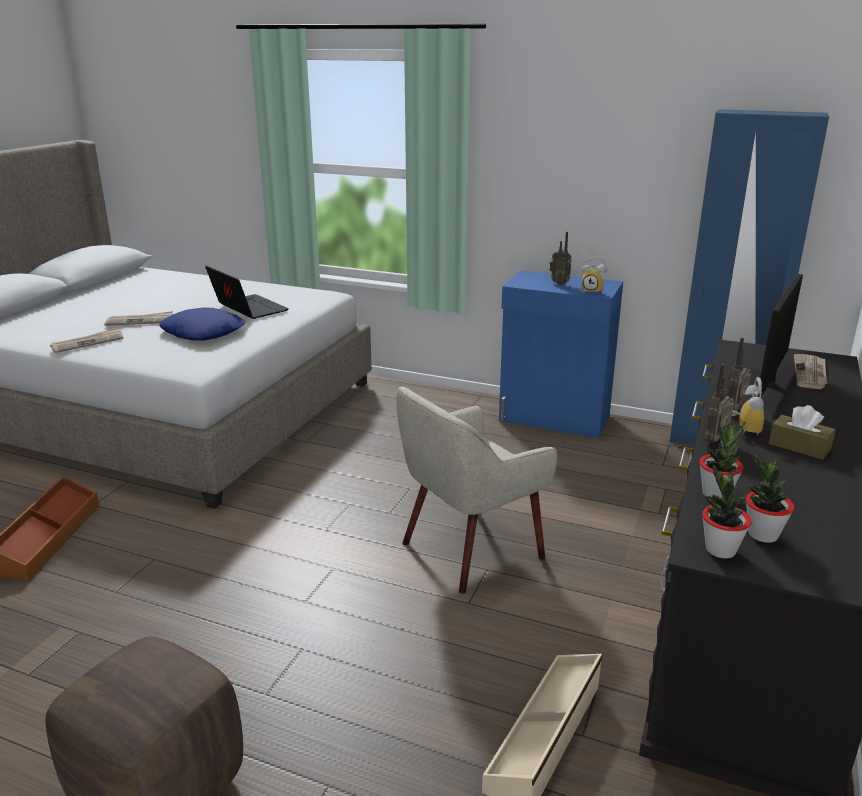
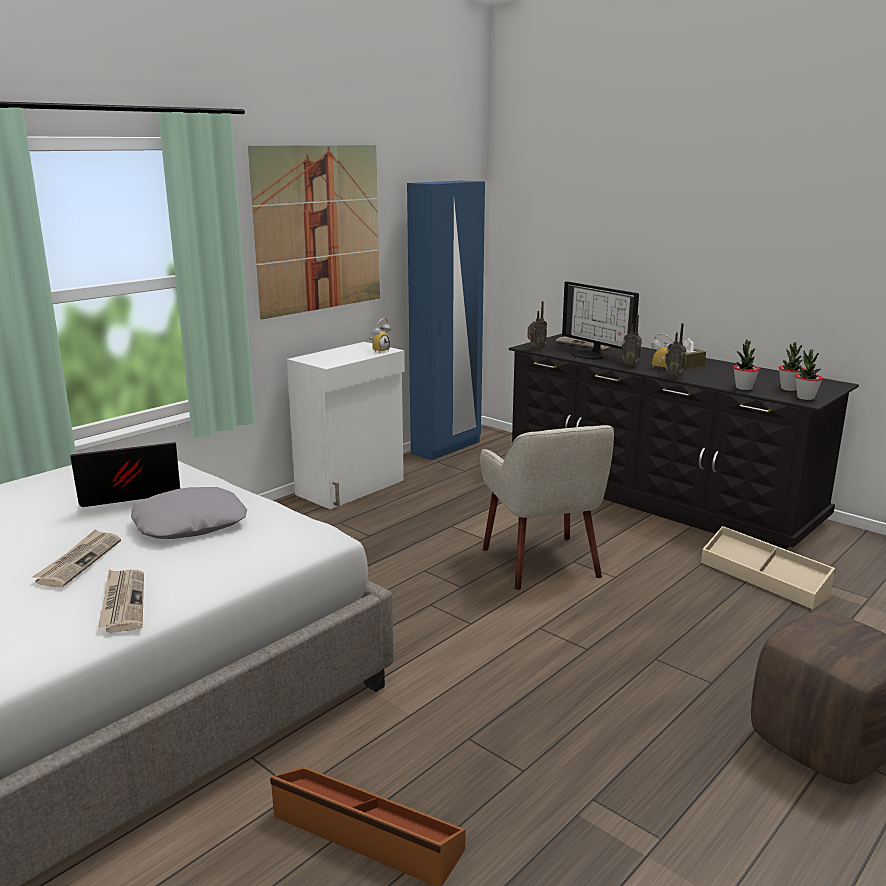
camera: 70 degrees left, 5 degrees down
(204, 332) = (190, 524): blue pillow -> grey pillow
(554, 419) = (352, 487): blue cabinet -> white cabinet
(560, 283) = (345, 355): radio -> radio (535, 349)
(582, 149) = (319, 229): none -> picture

